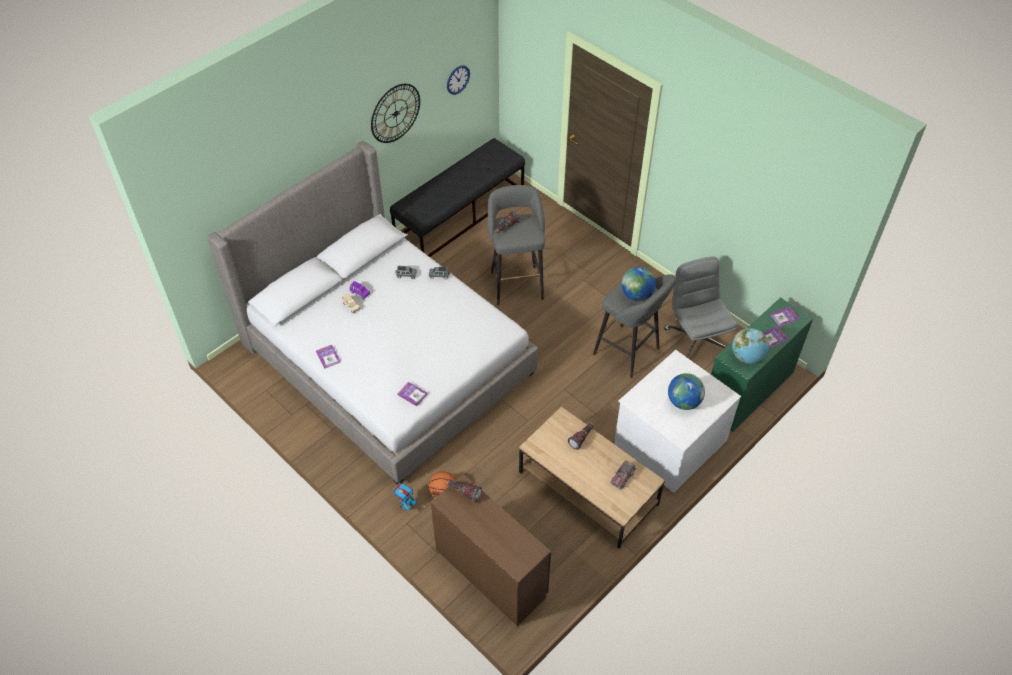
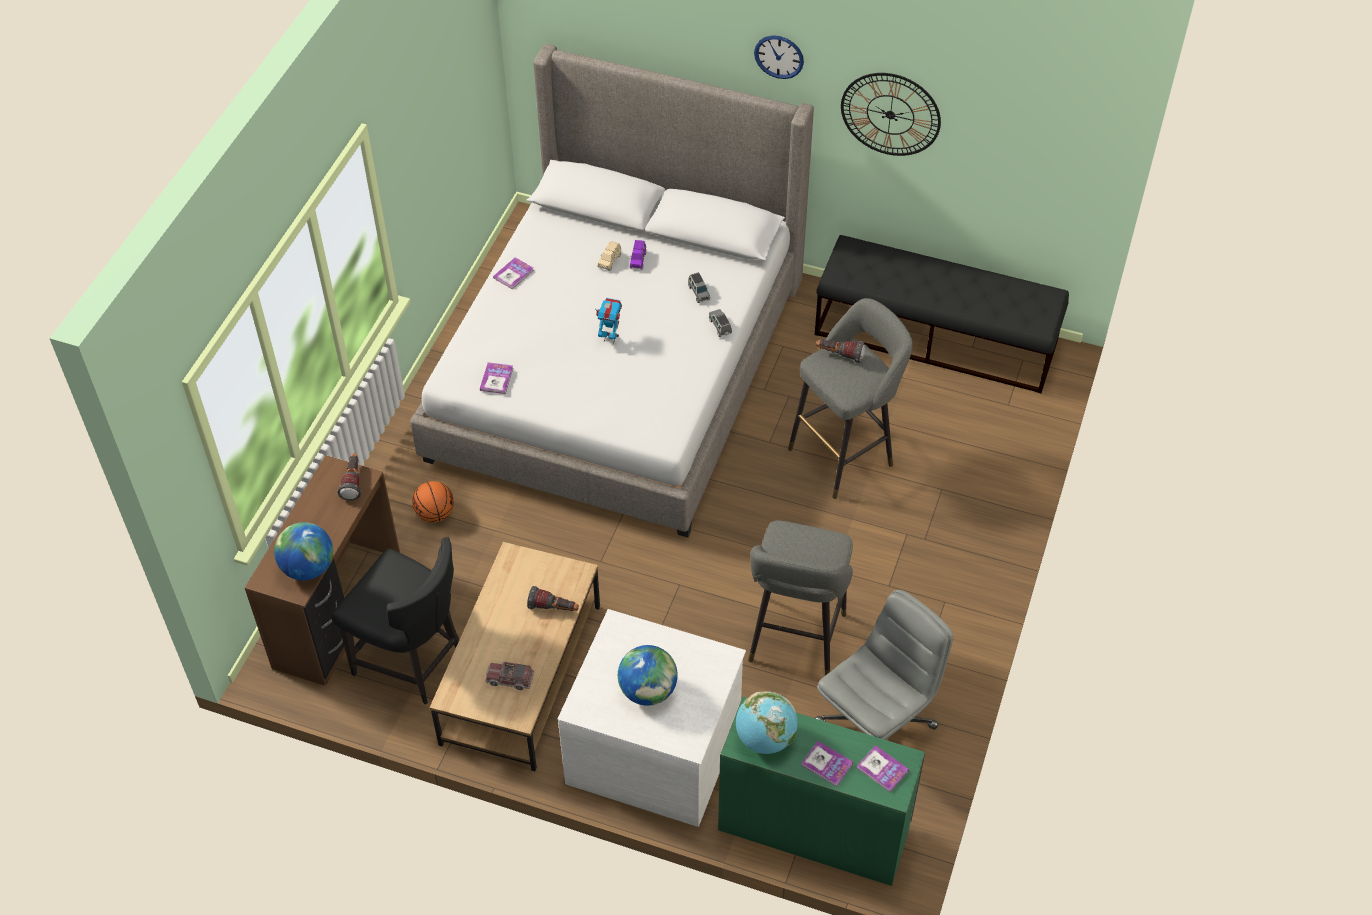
camera: 65 degrees right, 0 degrees up
(406, 506) = (397, 483): toy robot -> toy robot (610, 338)
(458, 79) = (1023, 152): wall clock -> wall clock (779, 56)
(551, 542) = (413, 661): none -> black chair
(636, 295) = (805, 555): globe -> globe (308, 568)

